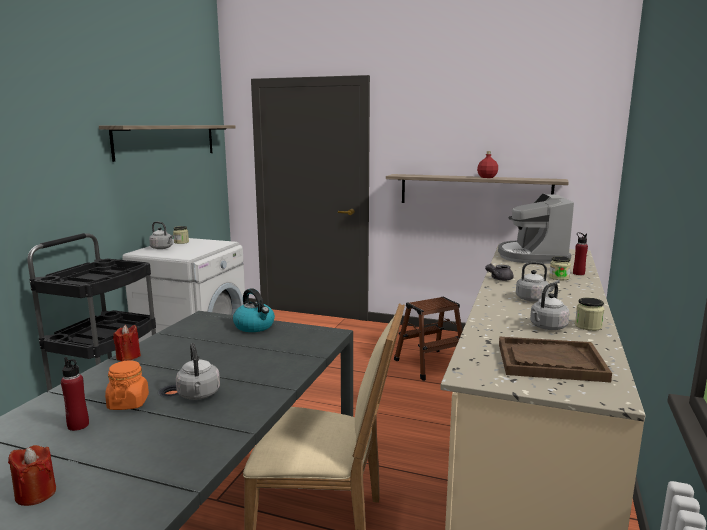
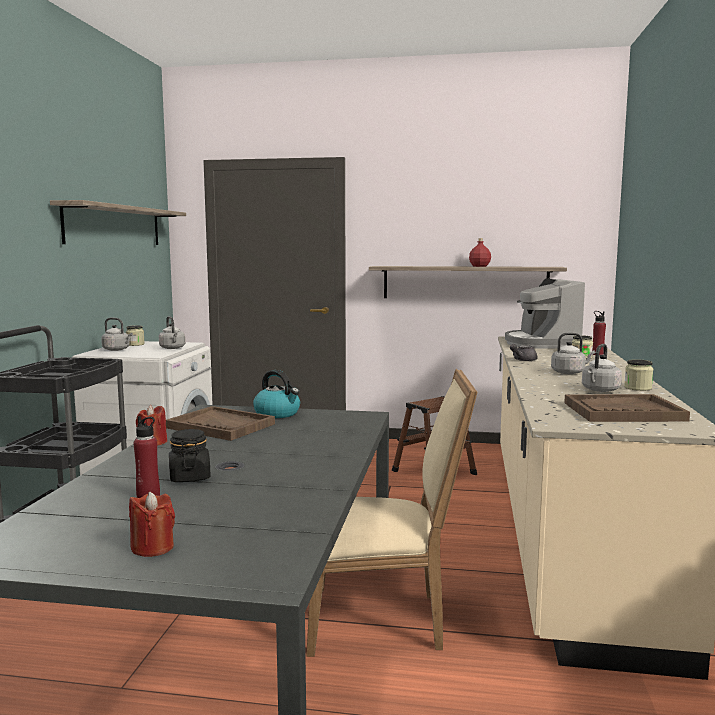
camera: 10 degrees left, 5 degrees down
(128, 403) = (189, 477): orange jar -> black jar
(197, 339) = (221, 426): none -> brown tray
(199, 395) = (265, 466): grey kettle -> grey kettle (173, 348)

